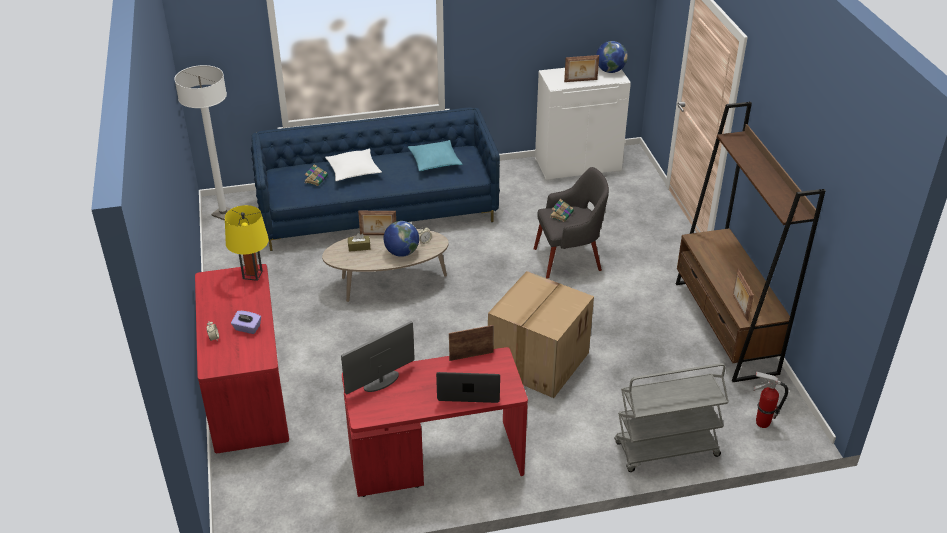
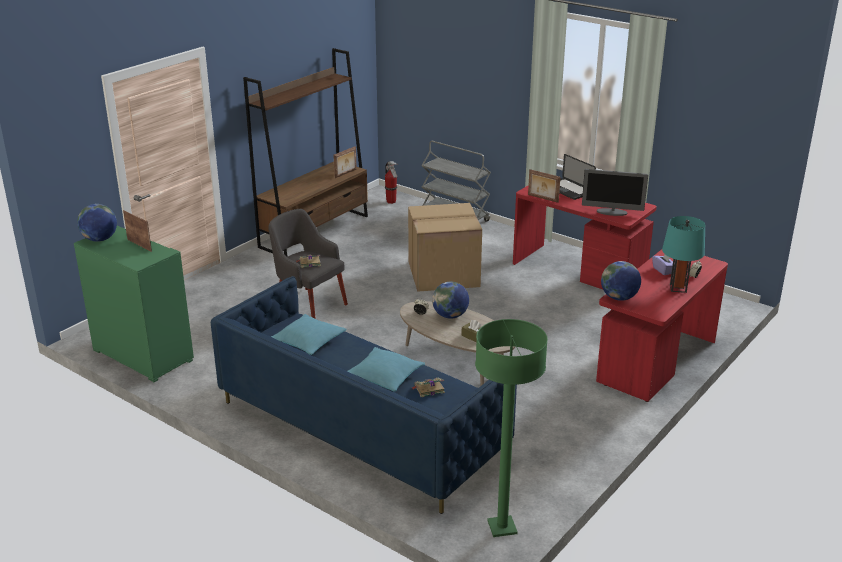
camera: 130 degrees left, 10 degrees down
(215, 315) = (678, 288): none -> turquoise table lamp
(223, 214) = (502, 527): white floor lamp -> green floor lamp
(252, 274) = (619, 298): yellow table lamp -> globe
(353, 170) = (384, 376): white pillow -> turquoise pillow
(378, 235) = (445, 336): picture frame -> none
(578, 164) = (142, 355): white cabinet -> green cabinet

